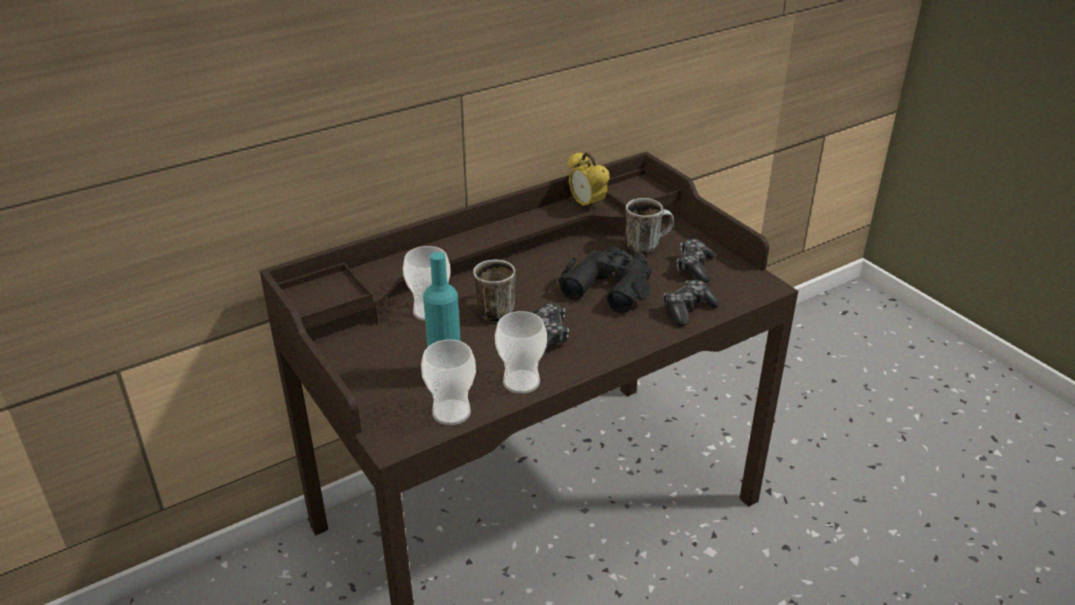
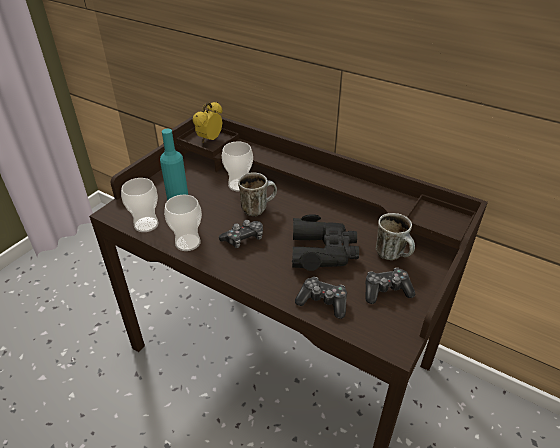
camera: 65 degrees right, 5 degrees up
(587, 205) = (394, 202): alarm clock -> alarm clock (210, 140)

